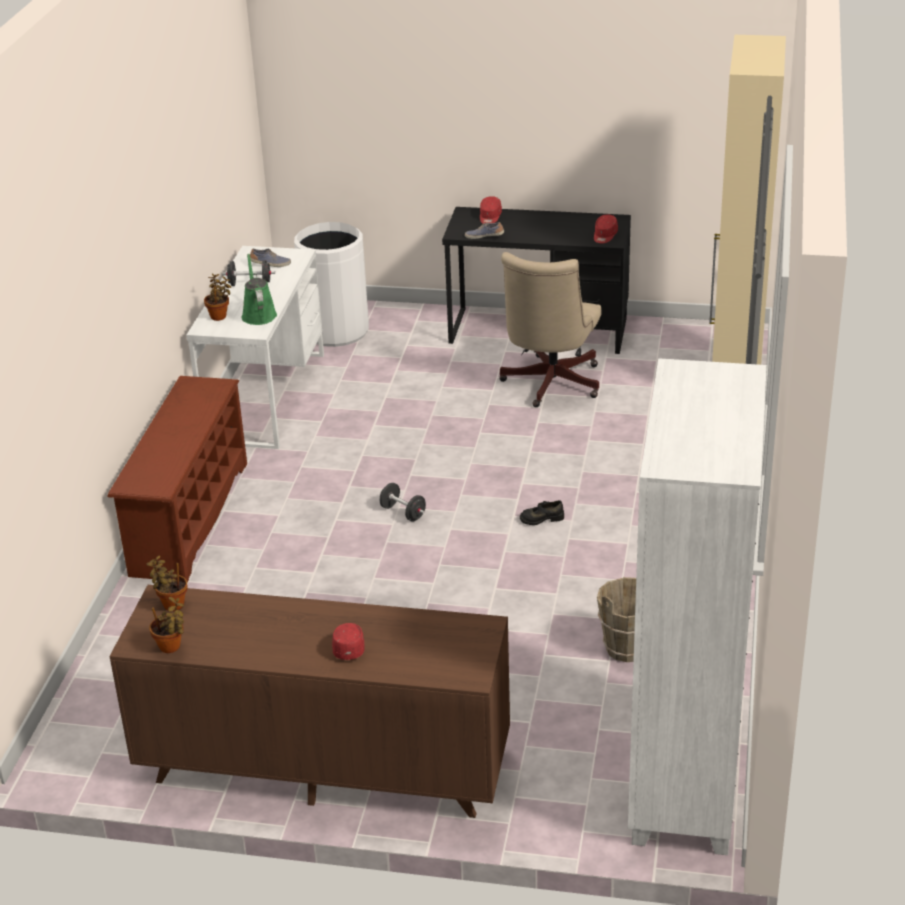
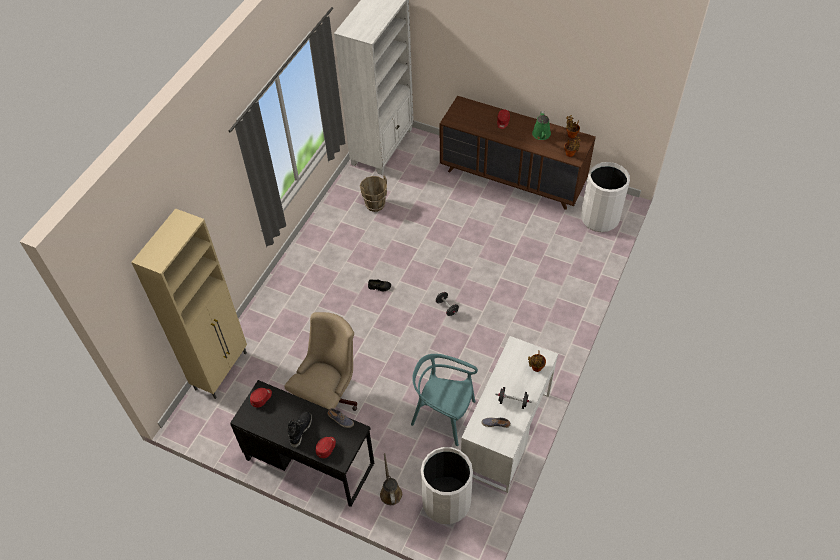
camera: 165 degrees left, 20 degrees up
(104, 717) = (600, 218): none -> white trash can
(188, 518) = (560, 331): brown shoe rack -> none
(258, 314) = (511, 363): green watering can -> green watering can (541, 135)
(365, 397) = (443, 415): none -> turquoise chair
(414, 326) = (390, 492): none -> brown watering can
(533, 223) = (300, 430): none -> black boot

